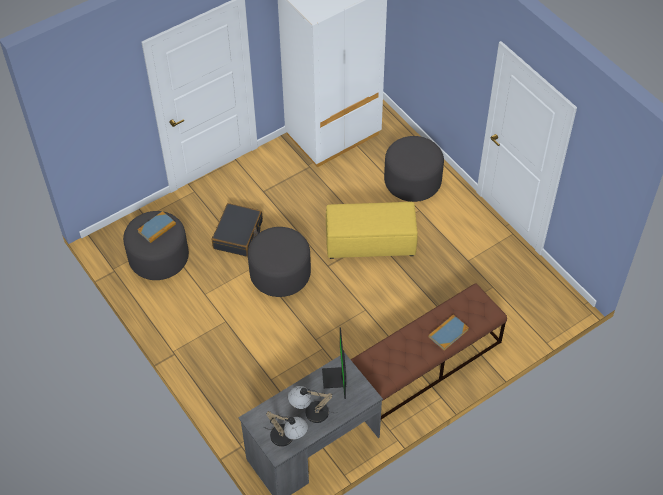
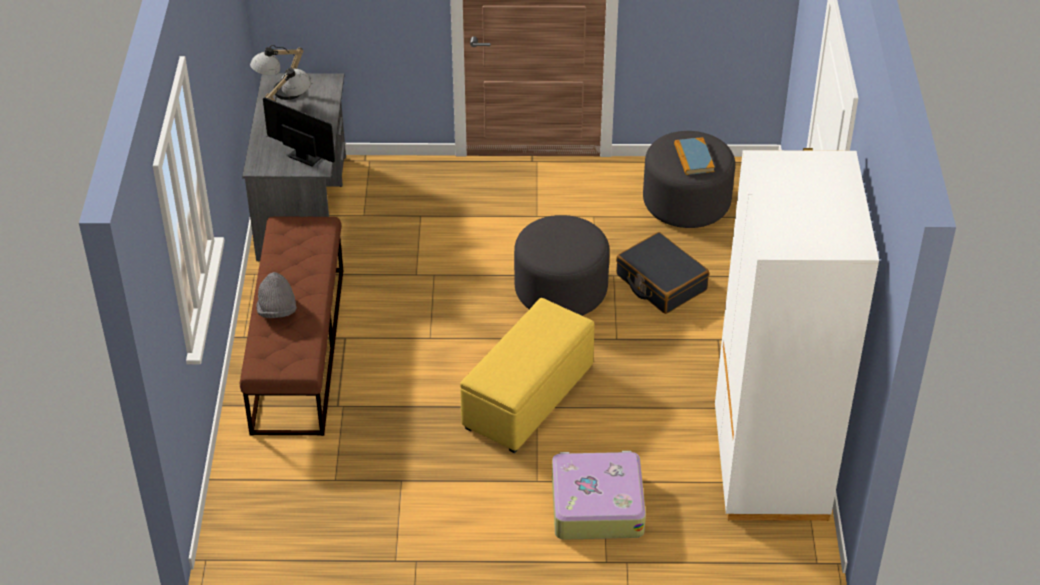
camera: 125 degrees right, 10 degrees down
(412, 181) = (596, 505): grey ottoman -> suitcase
(448, 333) = (277, 310): book -> grey hat

